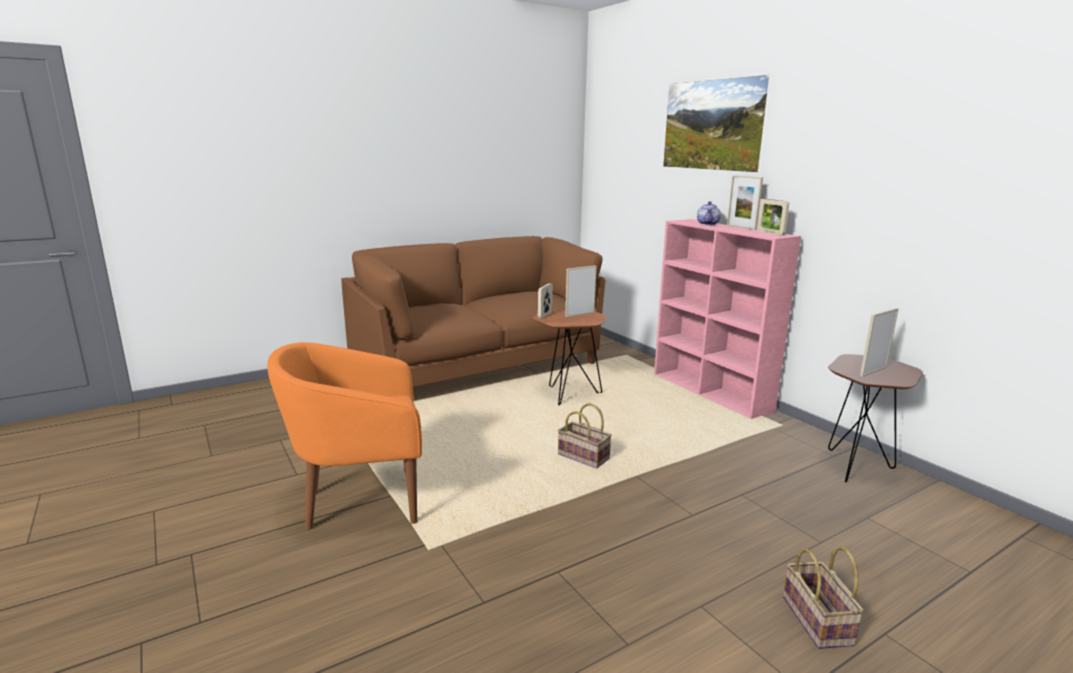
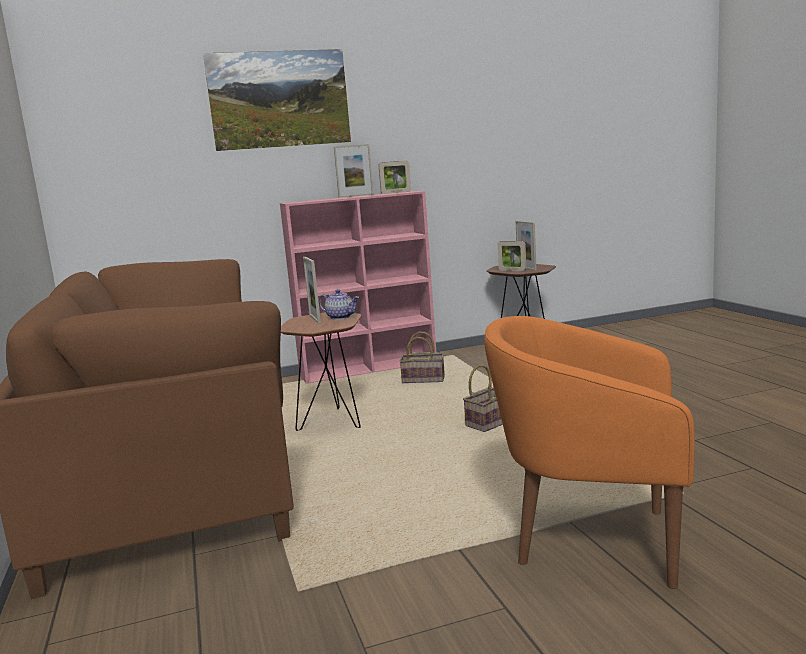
camera: 75 degrees left, 5 degrees down
(360, 502) = (590, 542): orange armchair -> orange armchair turned 105 degrees clockwise
(545, 315) = (304, 329): picture frame -> picture frame (512, 270)
(708, 224) = (324, 199): teapot -> teapot (340, 317)
(819, 622) = (717, 376): basket -> basket (424, 380)

